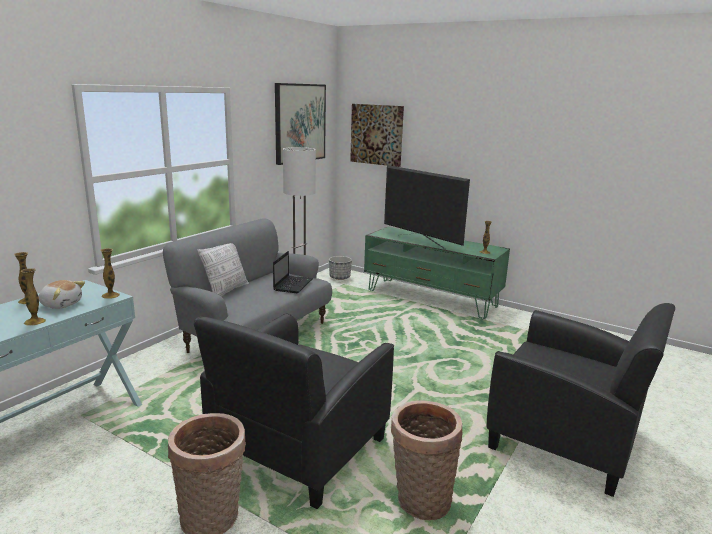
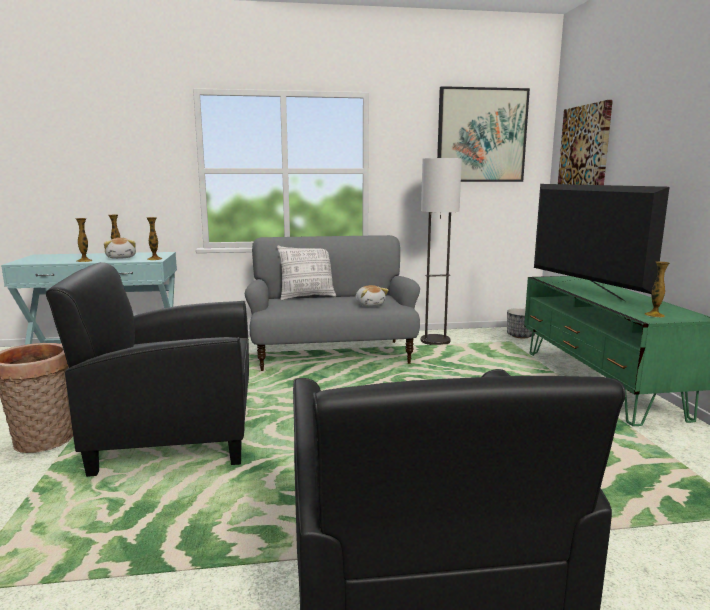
camera: 50 degrees right, 5 degrees down
(293, 285) = (370, 304): laptop -> plush toy
(420, 500) = (147, 525): basket -> none
(421, 241) = (584, 291): television -> television turned 150 degrees clockwise

